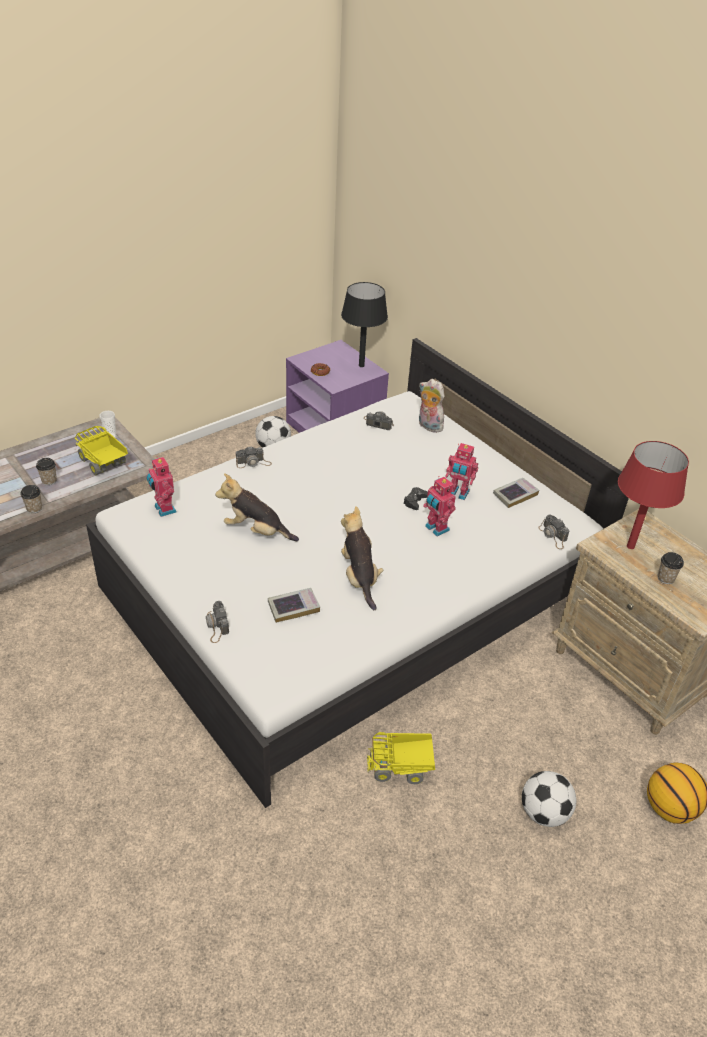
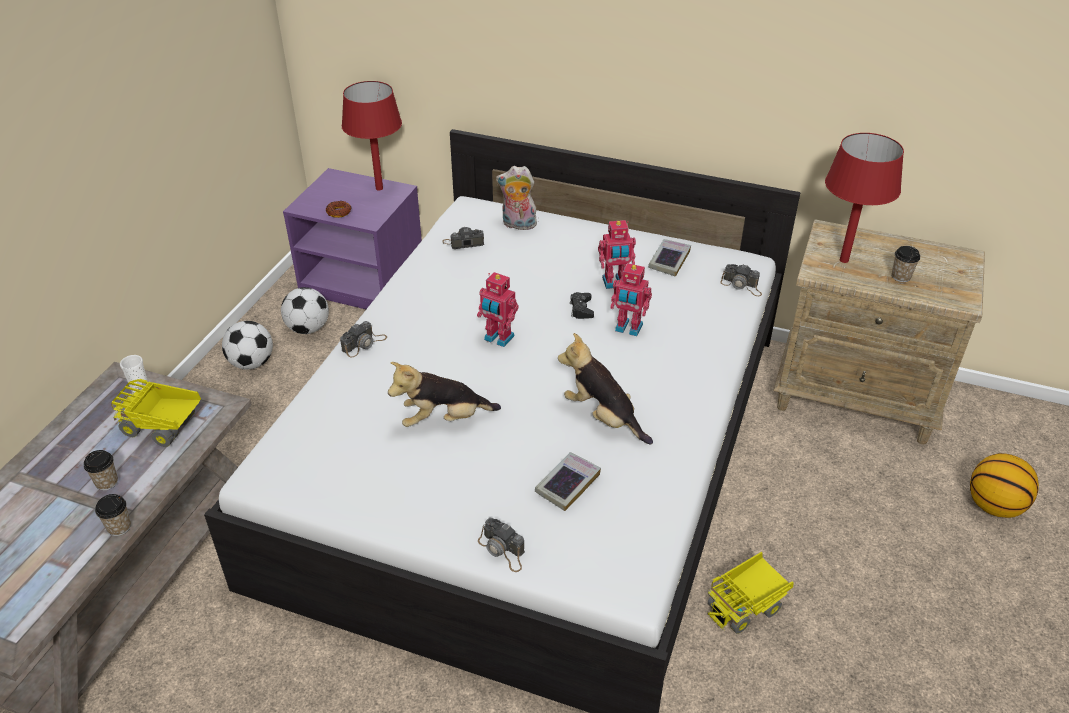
camera: 30 degrees left, 0 degrees up
(163, 509) = (307, 446): toy robot -> toy robot (498, 339)
(361, 365) = (379, 188): black table lamp -> red table lamp
(544, 813) = (905, 572): football -> football (252, 363)

